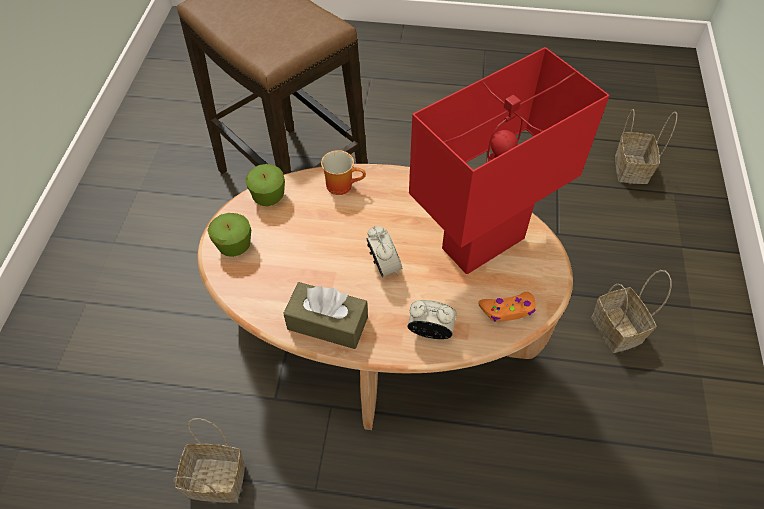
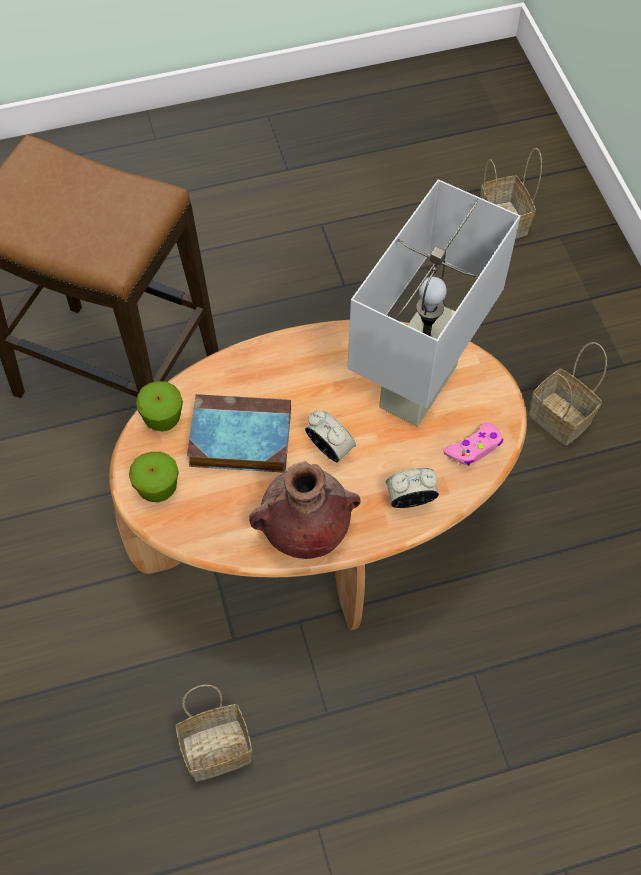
camera: 25 degrees left, 5 degrees up
(316, 232) = (238, 438): none -> book
(327, 323) = (304, 532): brown tissue box -> brown vase
(342, 184) = (237, 373): mug -> none
(483, 243) = (418, 386): red table lamp -> white table lamp
(508, 310) = (474, 448): orange game controller -> pink game controller

